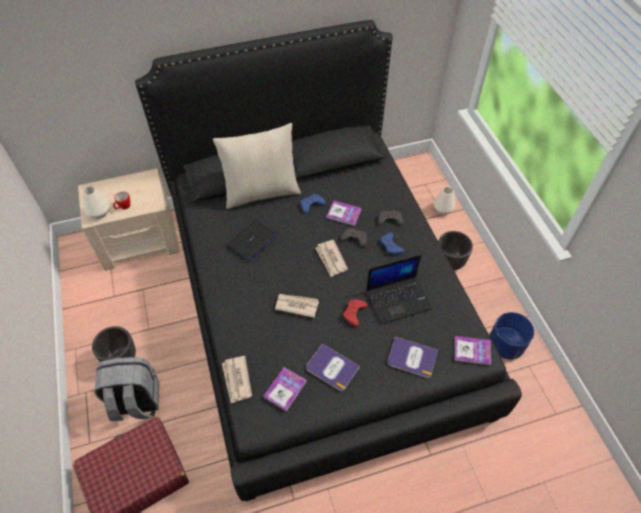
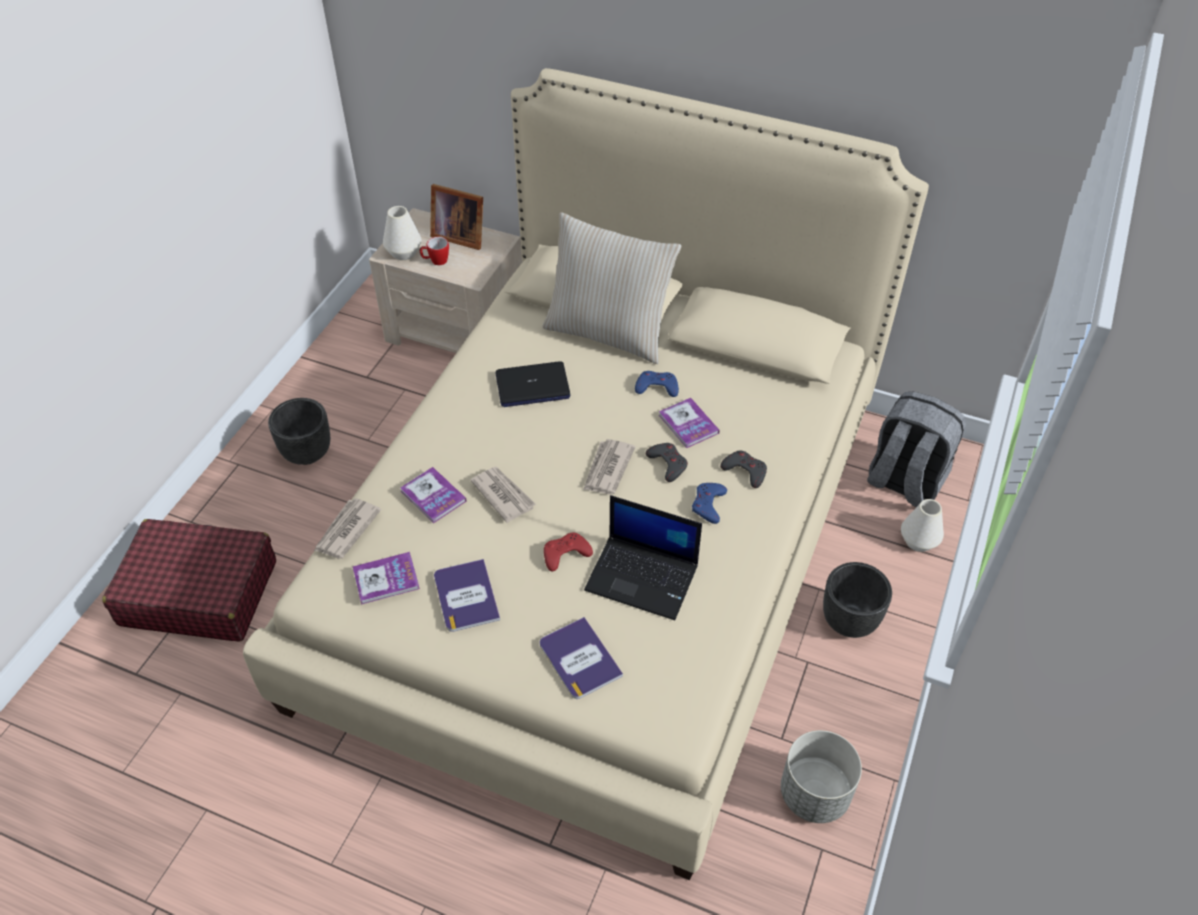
camera: 40 degrees right, 5 degrees down
(122, 186) = (458, 235): none -> picture frame
(136, 402) = (275, 512): grey backpack -> grey backpack (904, 482)
(319, 304) = (598, 550): black bed -> beige bed
(472, 351) = (672, 712): book -> book (433, 496)
(505, 345) = (815, 794): blue planter -> grey planter

